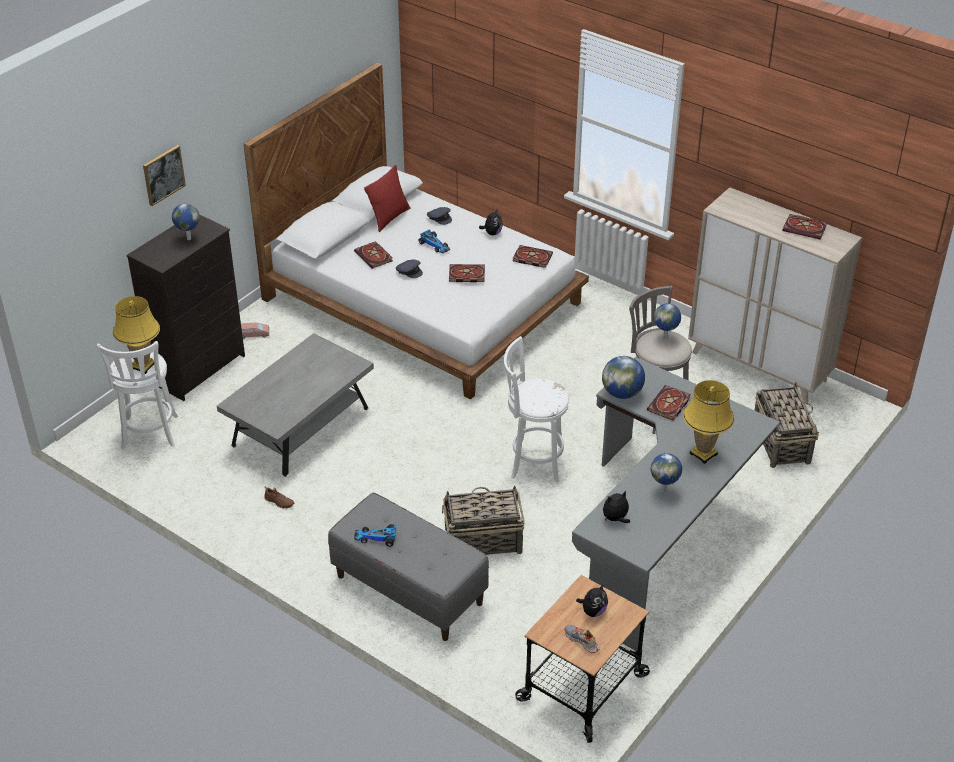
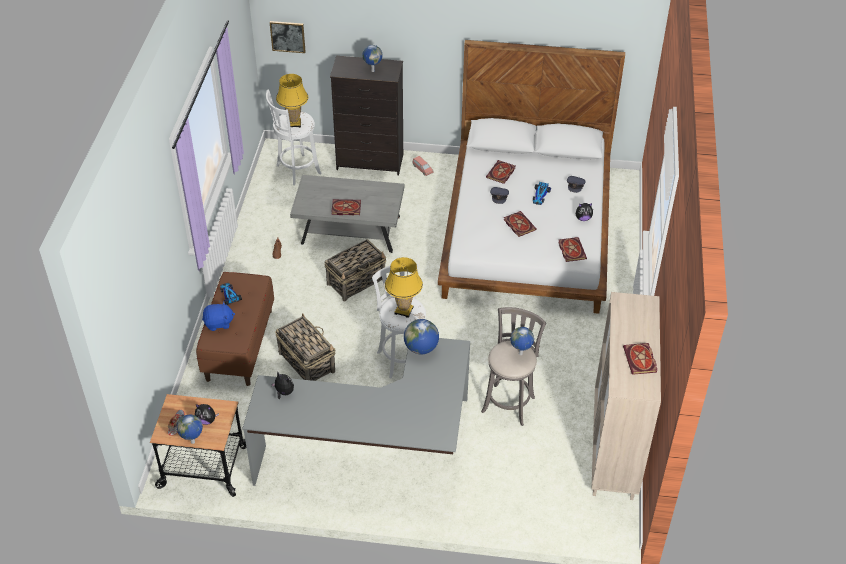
camera: 60 degrees right, 5 degrees up
(163, 175) = (386, 22): picture -> picture (287, 36)
(389, 218) = (552, 161): red pillow -> none
(408, 590) = (239, 345): grey bench -> brown bench
(417, 562) = (219, 323): none -> blue plush toy
(664, 490) = (330, 408): globe -> globe (193, 442)
(669, 405) = (426, 379): book -> book (345, 208)
(703, 454) = (385, 417): yellow table lamp -> yellow table lamp (403, 310)
(781, 442) = (531, 494): basket -> basket (357, 281)

